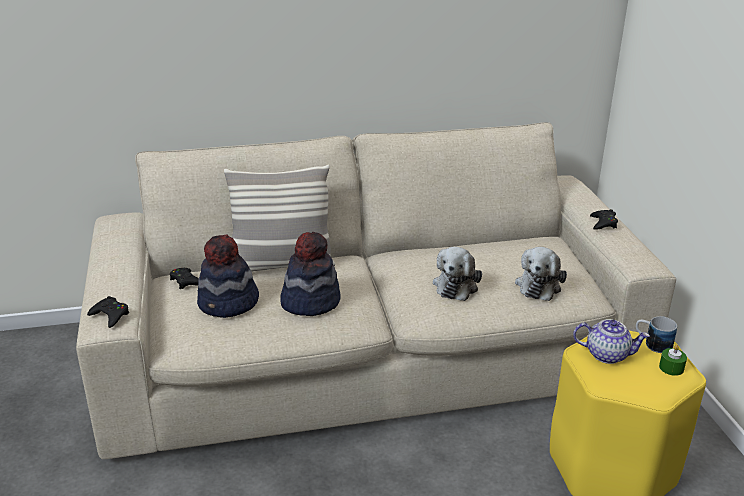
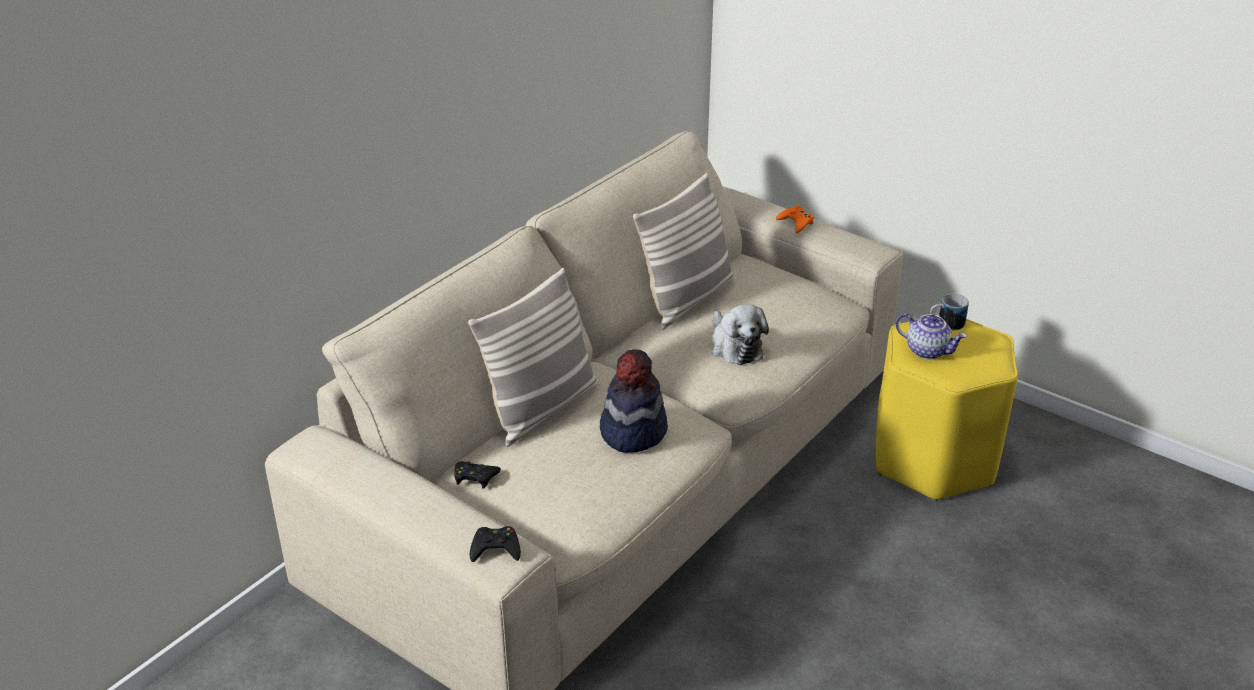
camera: 40 degrees left, 5 degrees up
(228, 304) = (558, 476): hat -> none
(469, 245) = (686, 299): none -> pillow
(539, 285) = (799, 312): plush toy -> none
(603, 223) = (796, 223): black game controller -> orange game controller
(607, 354) = (928, 351): teapot -> teapot turned 60 degrees clockwise
(671, 368) = (981, 338): green candle -> none

